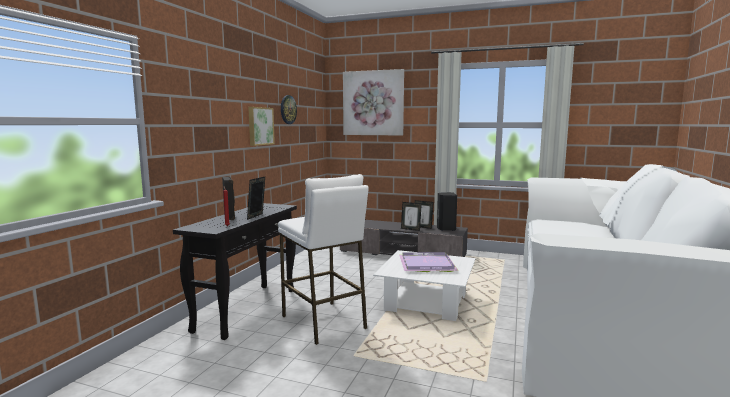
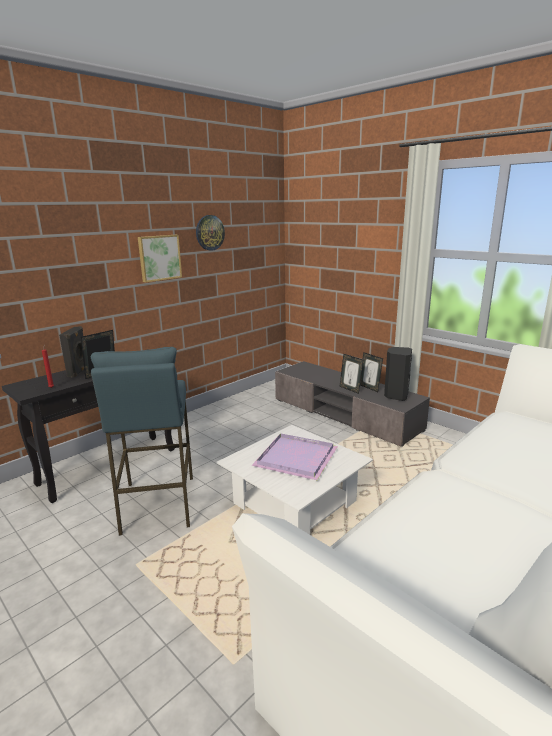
camera: 25 degrees right, 10 degrees up
(324, 322) = (157, 504): white stool -> blue stool
(373, 103) = (333, 218): picture -> none

